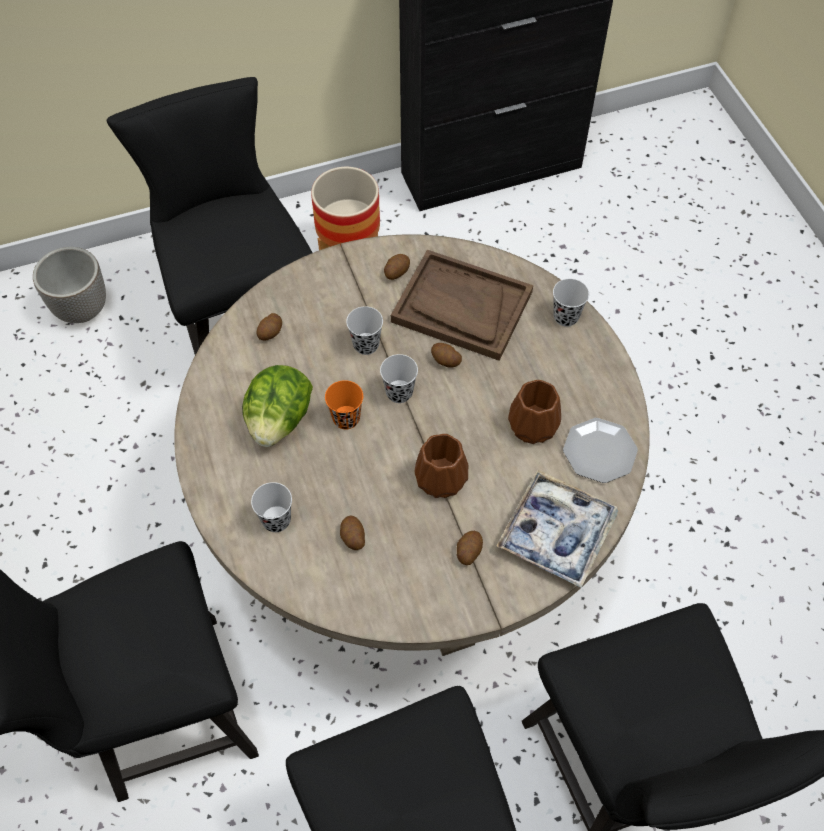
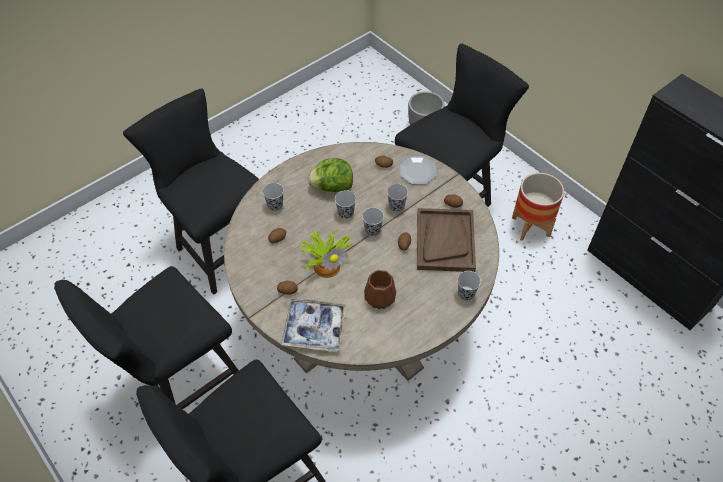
camera: 70 degrees right, 5 degrees down
(346, 418) = (346, 213): orange cup -> black cup
(439, 478) = (327, 264): brown vase -> potted plant
(599, 451) = (377, 336): plate -> plate (417, 171)

